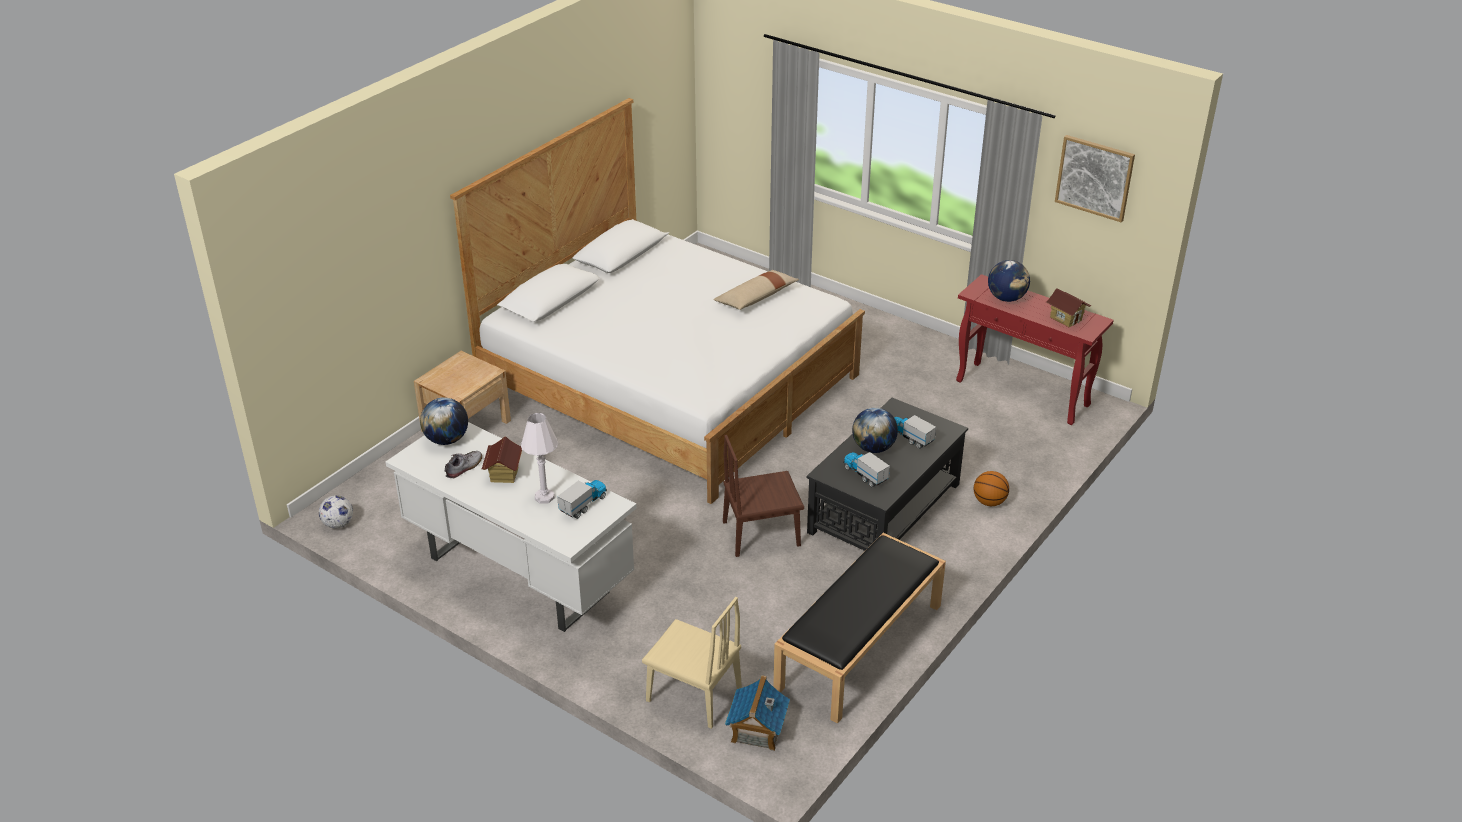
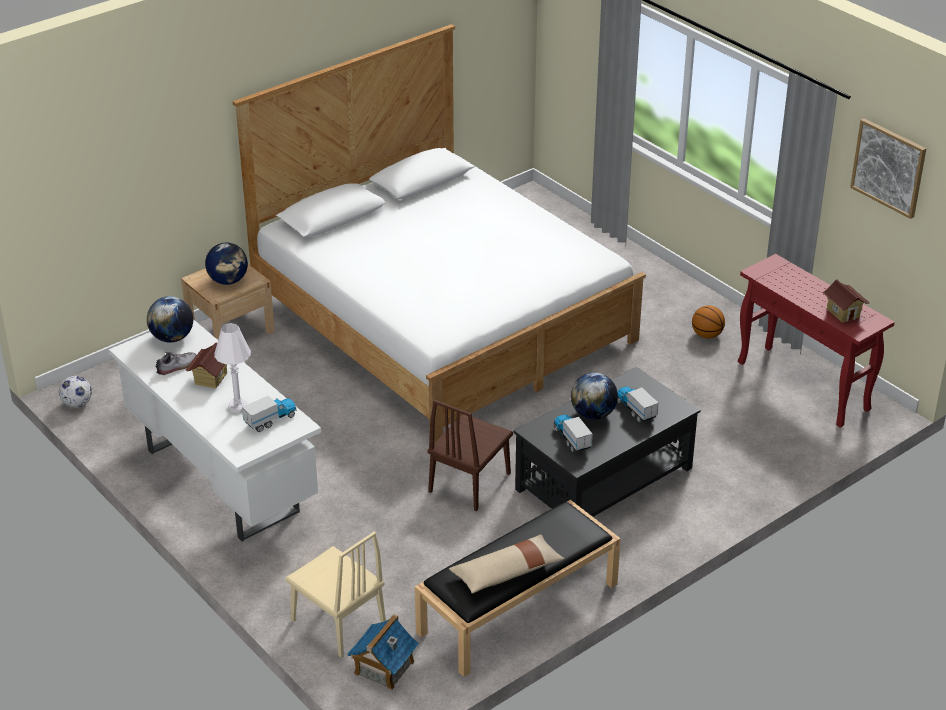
camera: 15 degrees right, 0 degrees up
(756, 297) = (535, 244): beige pillow -> beige pillow (507, 572)
(761, 533) = (469, 482): brown chair -> brown chair turned 60 degrees counterclockwise
(989, 502) = (715, 491): basketball -> basketball (707, 335)
(1007, 298) = (790, 282): globe -> globe (228, 281)

